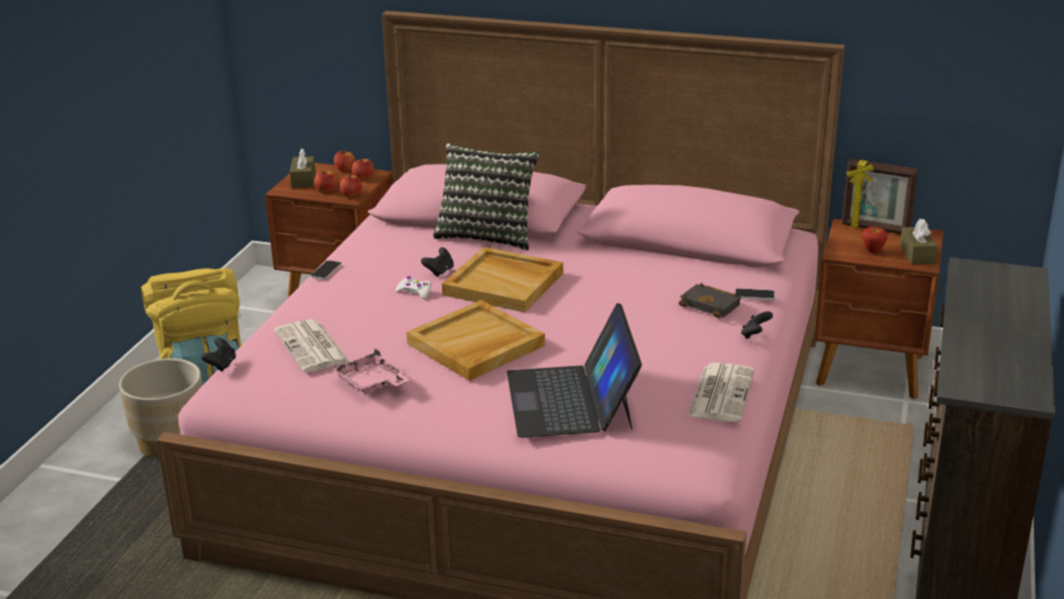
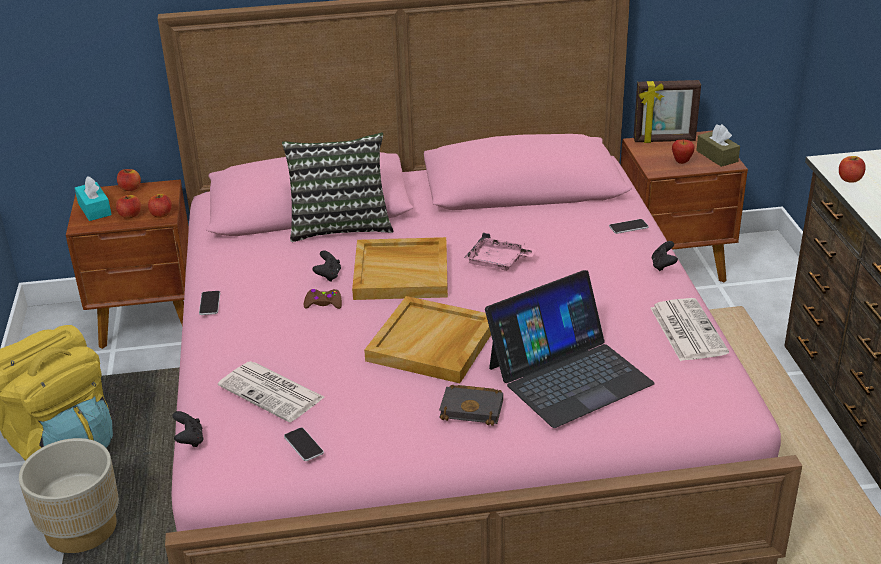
camera: 25 degrees left, 5 degrees up
(301, 392) = (303, 445): none -> phone
(303, 180) = (94, 209): brown tissue box -> turquoise tissue box
(363, 178) = (157, 193): apple -> apple (850, 179)
(371, 383) = (367, 414): pink tray -> pink tray (498, 262)
(415, 292) = (323, 303): white game controller -> brown game controller
(571, 400) = (569, 375): laptop -> laptop turned 90 degrees counterclockwise
(712, 305) = (603, 246): black book -> black book (473, 408)

